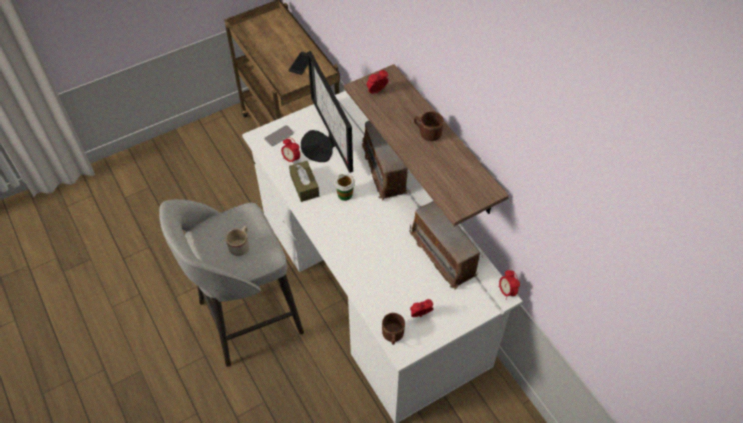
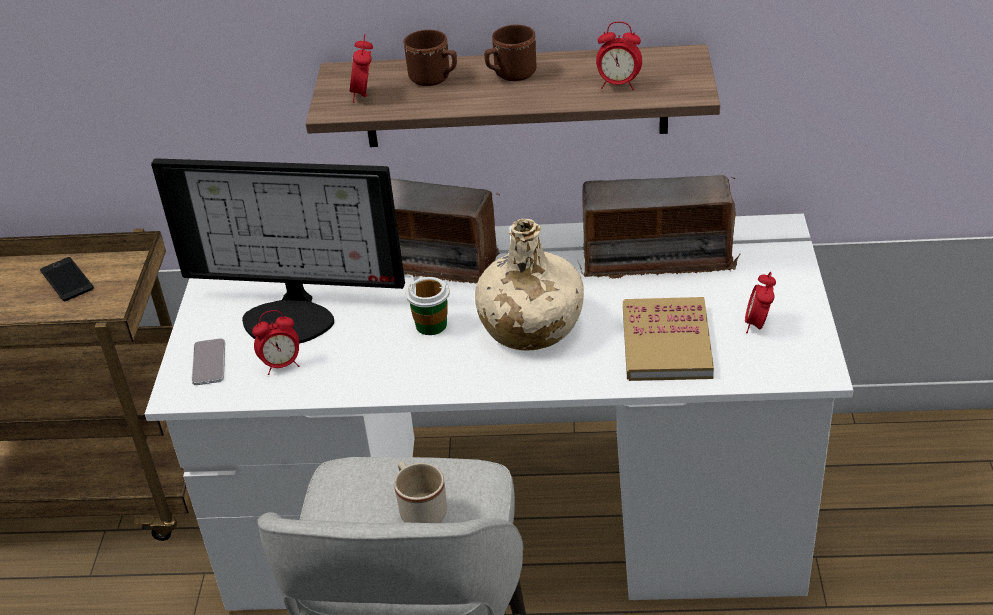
camera: 55 degrees left, 15 degrees down
(304, 186) = (361, 369): brown tissue box -> none
(365, 229) = (529, 326): none -> beige bottle
(385, 284) = (666, 343): none -> book
(393, 336) = (779, 371): brown mug -> brown mug (435, 79)
(506, 291) = (776, 221): alarm clock -> alarm clock (618, 85)

